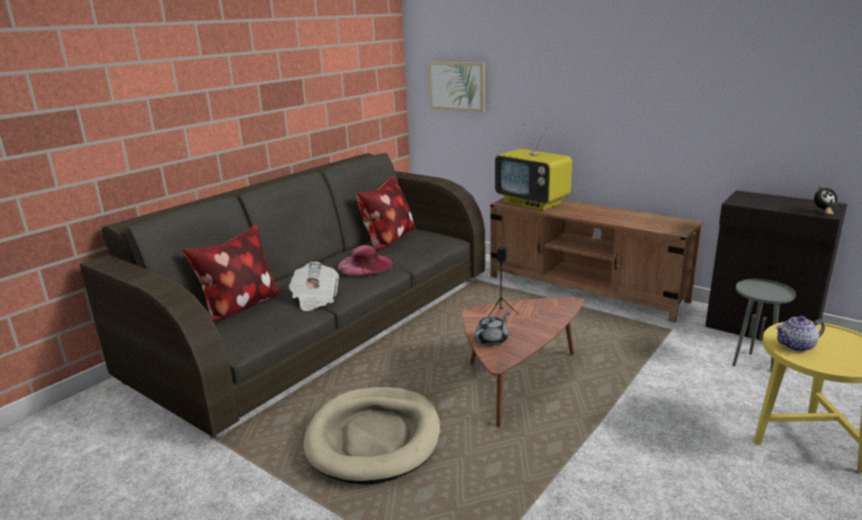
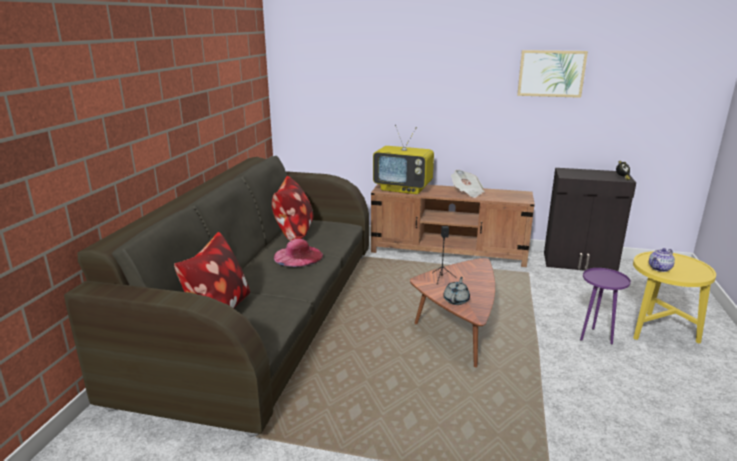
camera: 25 degrees left, 0 degrees up
(315, 299) = (284, 292): newspaper -> newspaper (467, 192)
(374, 438) = (392, 399): beige dog bed -> none
(457, 86) = (323, 95): picture -> picture (551, 73)
(694, 428) = (595, 337): none -> purple side table
(752, 363) = (592, 286): grey side table -> none

